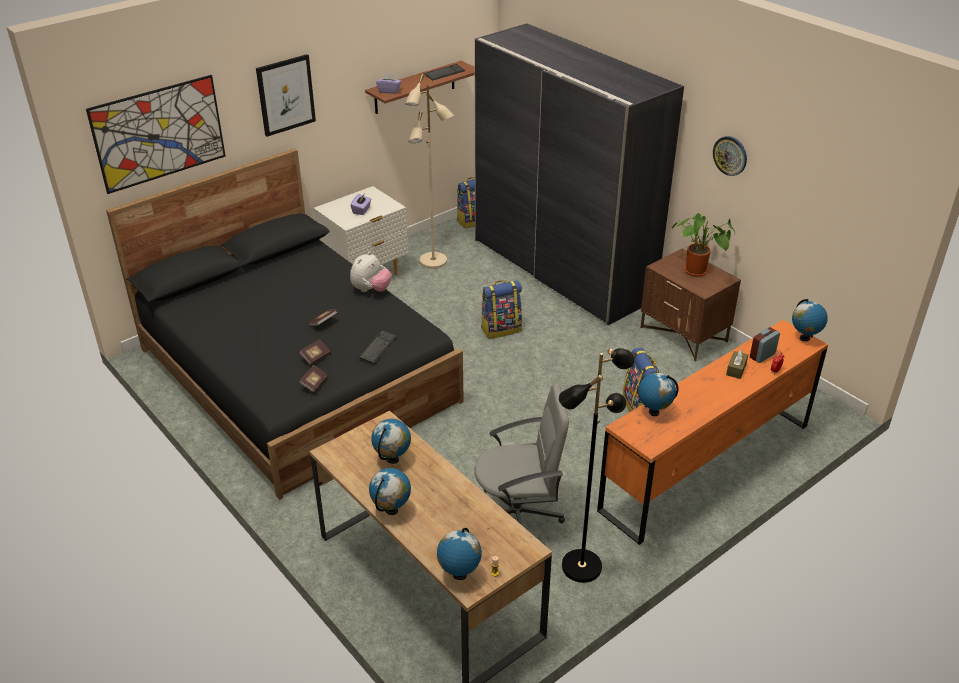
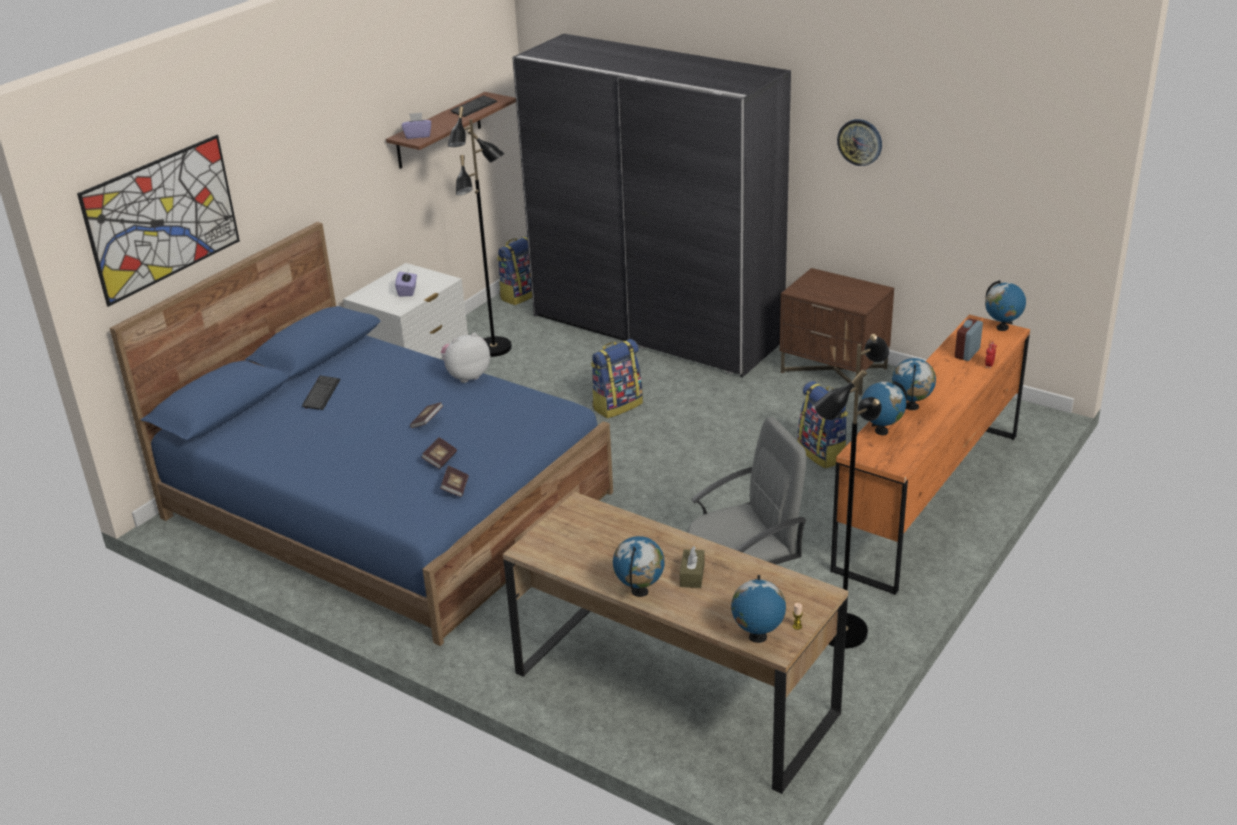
camera: 15 degrees left, 5 degrees down
(285, 95) = (300, 153): picture -> none
(297, 374) = (387, 504): black bed -> blue bed
(371, 290) = (466, 376): plush toy -> plush toy turned 135 degrees counterclockwise
(378, 348) = (513, 435): keyboard -> keyboard (321, 394)
(392, 459) = (610, 541): globe -> globe (911, 407)
(433, 261) = (494, 348): beige floor lamp -> black floor lamp
(698, 271) = (843, 288): potted plant -> none
(736, 369) = (946, 372): brown tissue box -> brown tissue box (692, 575)

